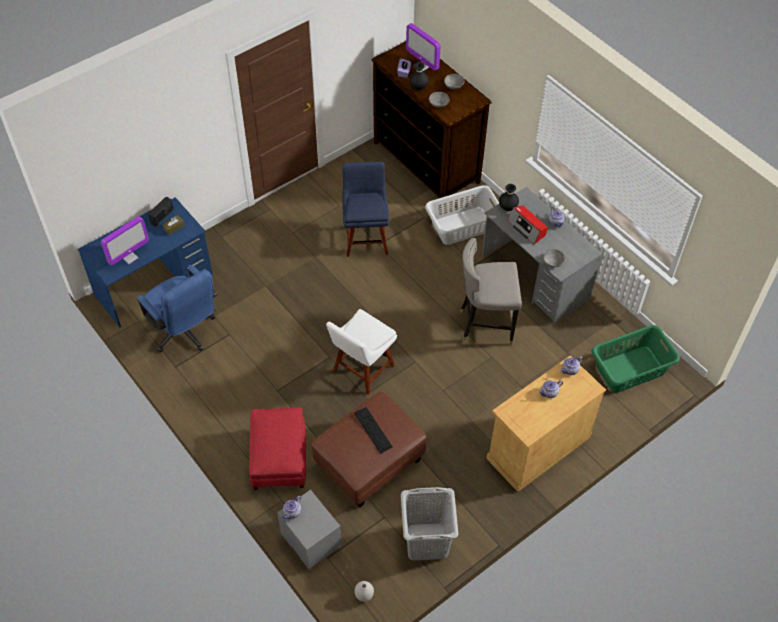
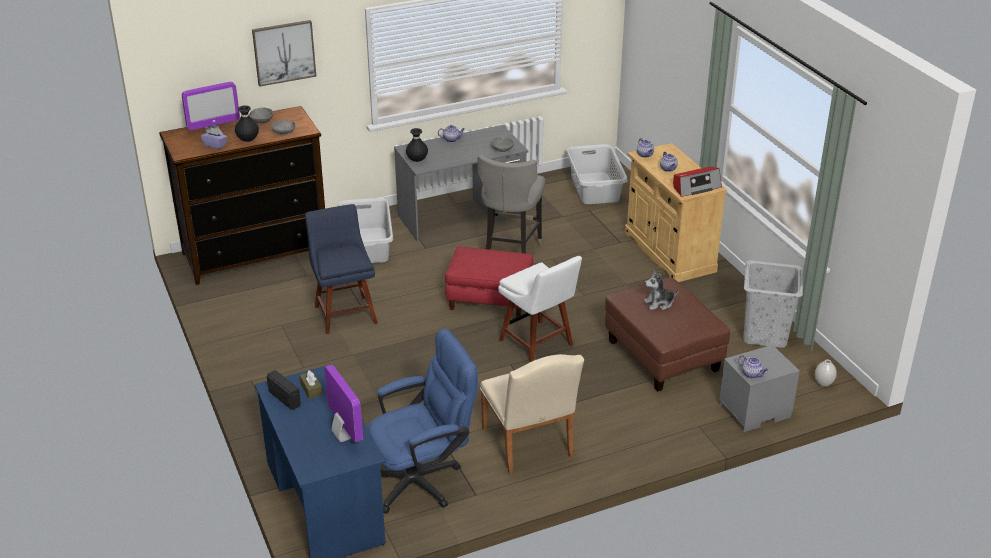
camera: 75 degrees left, 20 degrees down
(233, 388) = (529, 446): none -> beige chair
(279, 459) = (642, 421): red ottoman -> red ottoman (490, 298)
(366, 237) = (345, 313): blue chair -> blue chair turned 60 degrees clockwise
(373, 430) = (659, 303): keyboard -> plush toy
(491, 55) = (284, 52): none -> picture
(527, 228) = (450, 155): radio -> radio (696, 187)
(629, 369) = (594, 188): green laundry basket -> grey laundry basket

